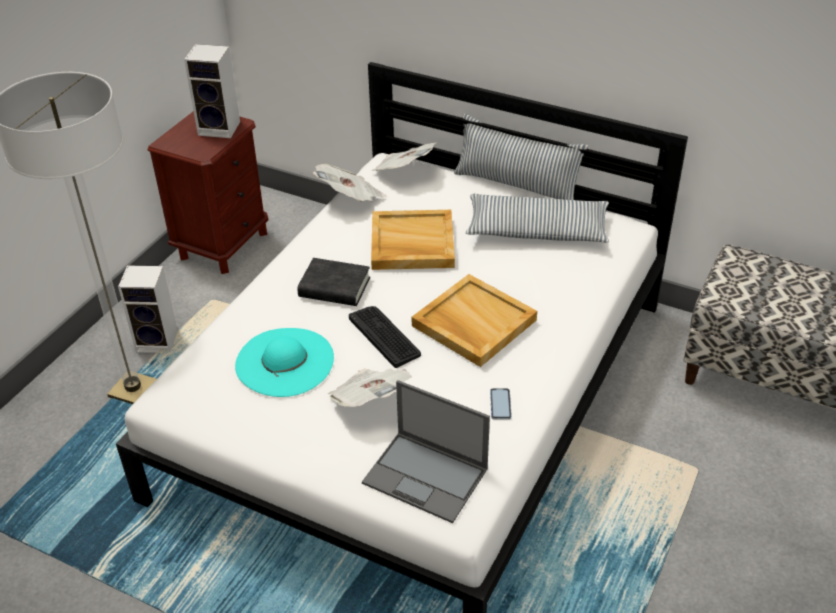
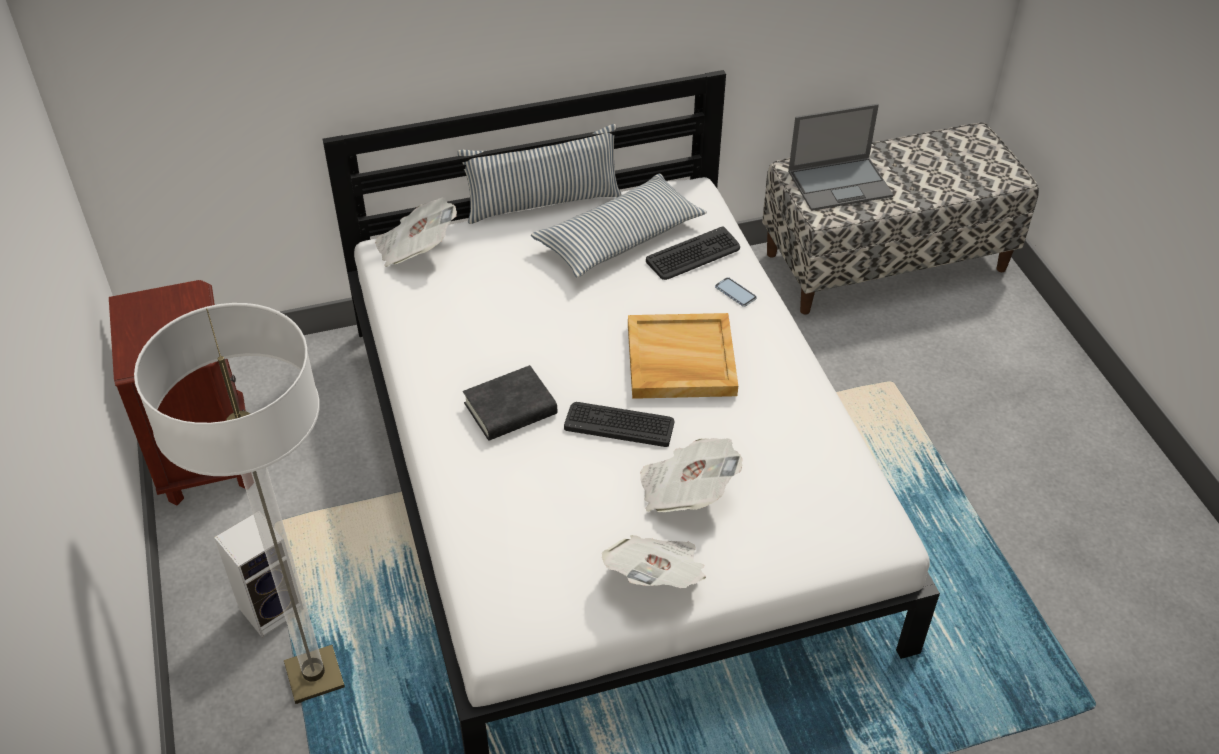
camera: 45 degrees left, 5 degrees up
(221, 128) = (177, 309): speaker -> none
(284, 361) = (563, 511): turquoise hat -> none
(351, 198) = (400, 309): newspaper -> newspaper (657, 577)
(411, 243) = (524, 319): beige tray -> none
(427, 476) = (817, 521): laptop -> laptop (841, 183)
(500, 404) = (792, 418): phone -> phone (735, 293)
(571, 266) = (693, 255): none -> keyboard

